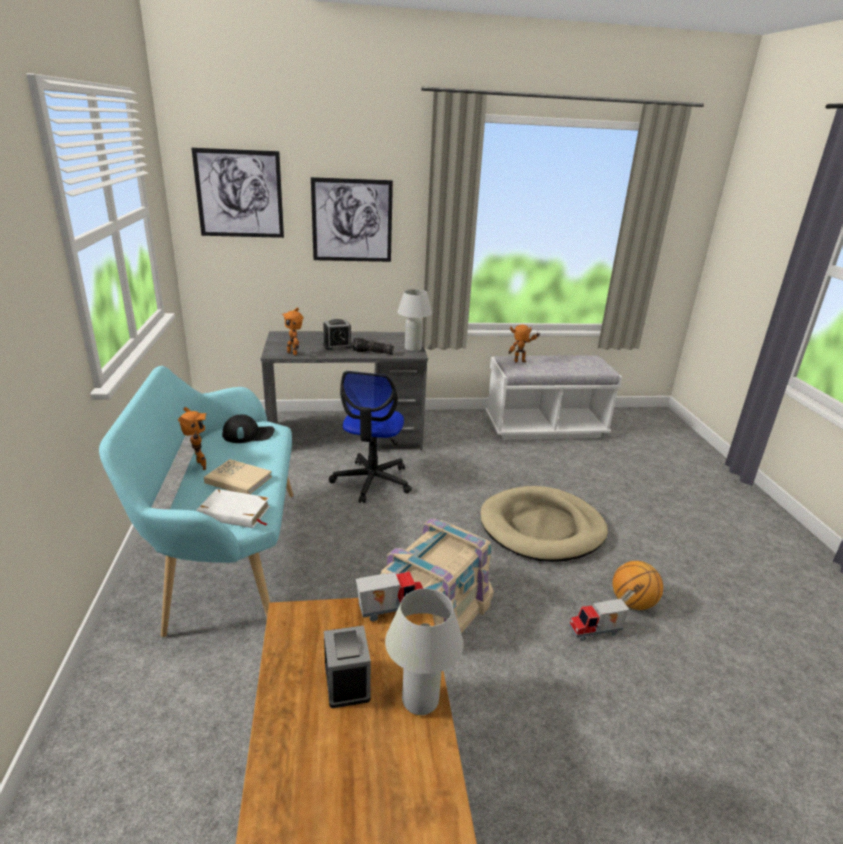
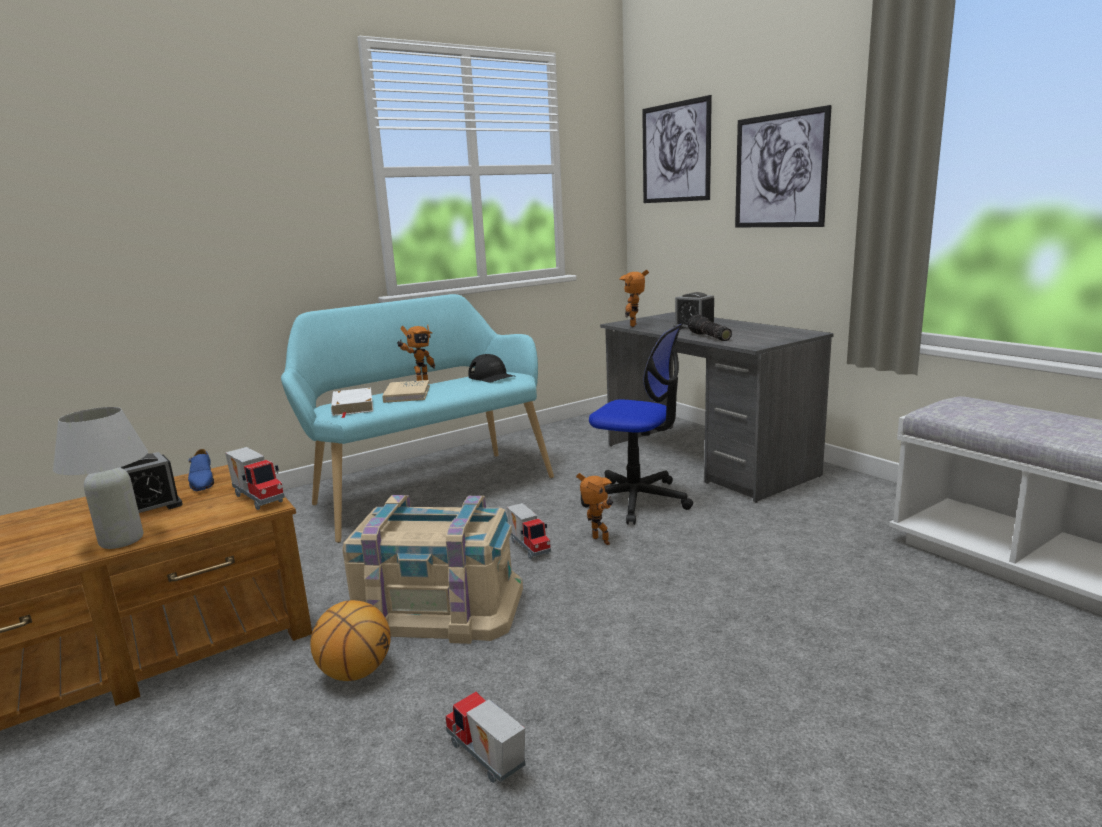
camera: 65 degrees right, 10 degrees down
(307, 641) = (202, 482): none -> blue shoe
(372, 481) = (637, 500): office chair -> office chair turned 135 degrees counterclockwise
(391, 543) = (530, 547): none -> toy truck
(413, 349) = (767, 342): white table lamp -> none
(521, 362) = (972, 407): toy robot -> toy robot (598, 542)
(542, 528) = (704, 640): beige dog bed -> none
(633, 603) = (599, 791): basketball -> basketball (355, 673)

